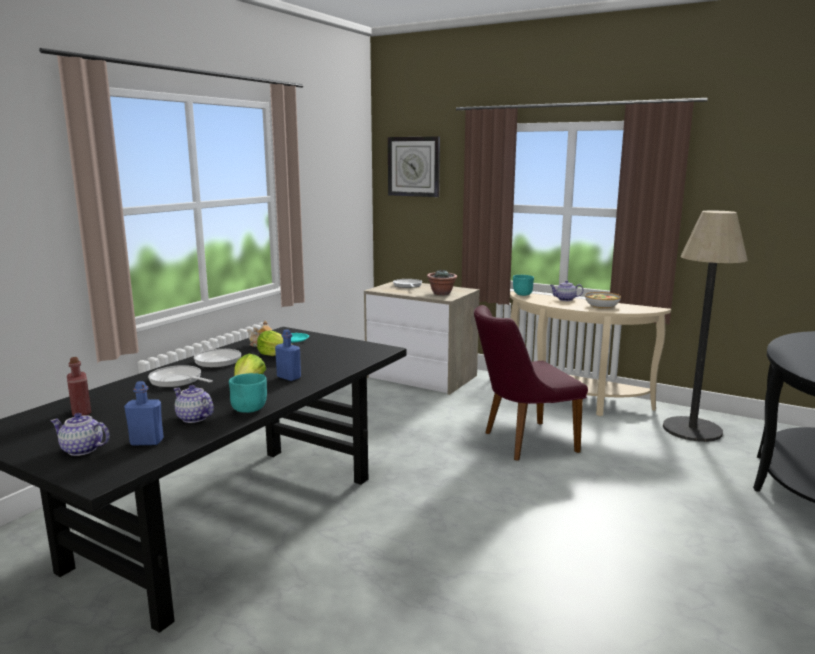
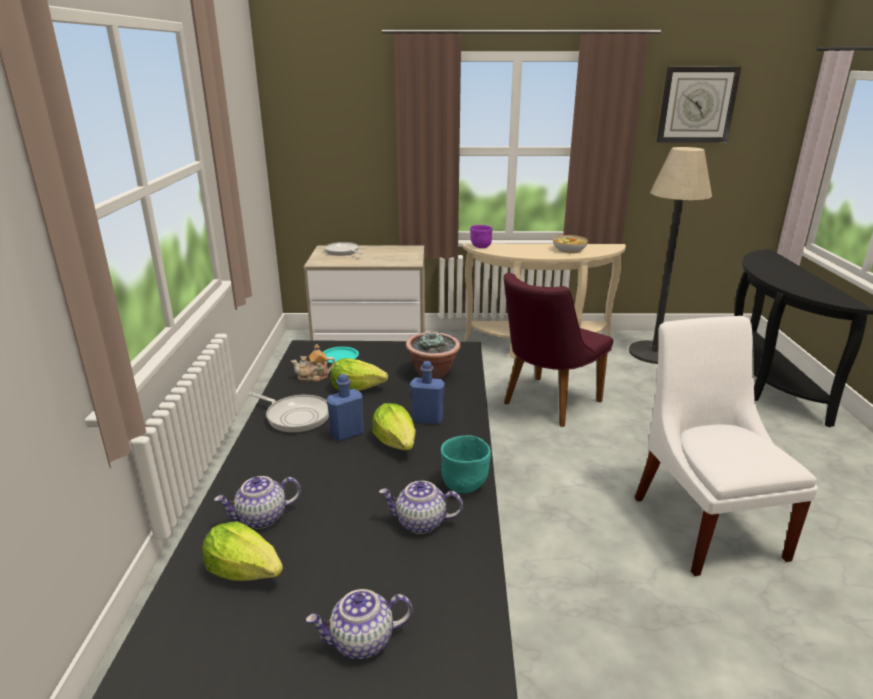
camera: 30 degrees left, 10 degrees up
(81, 412) = (245, 570): red bottle -> lettuce
(147, 442) = (427, 588): blue bottle -> blue bottle (347, 433)
(178, 380) = (297, 466): frying pan -> none
(414, 166) = (322, 104): wall clock -> wall clock (697, 105)
(442, 293) = (396, 257): potted plant -> potted plant (433, 373)
(522, 294) = (480, 247): turquoise bowl -> purple bowl
(557, 559) = (705, 522): none -> white chair
(565, 299) = (527, 247): teapot -> teapot (261, 518)

